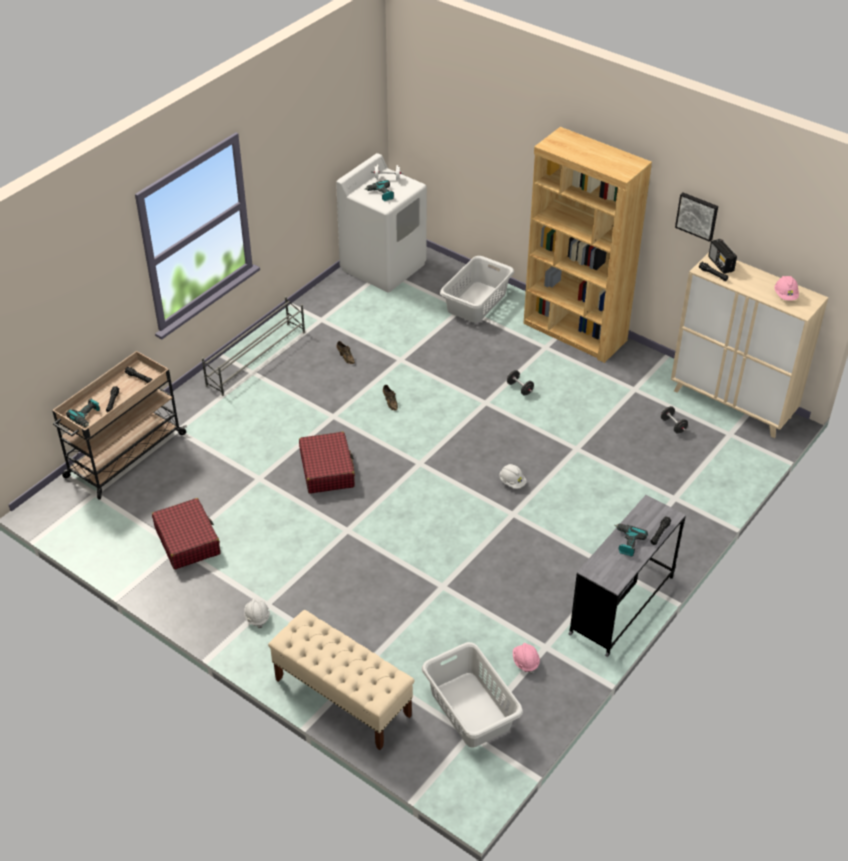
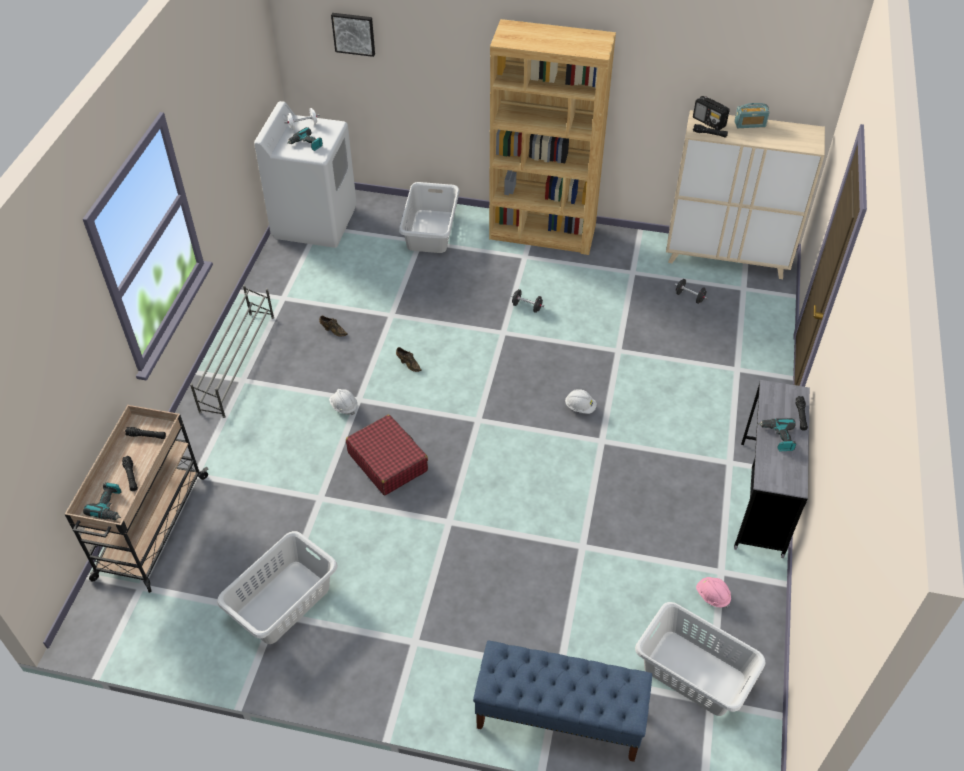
camera: 25 degrees left, 5 degrees up
(187, 540) = (282, 602): red suitcase -> grey laundry basket
(257, 617) = (412, 661): white hard hat -> white hard hat (344, 406)
(342, 697) = (558, 717): beige bench -> blue bench
(697, 215) = (670, 78): picture -> picture (354, 33)
(757, 276) = (750, 124): none -> radio
(785, 295) = (787, 136): pink hard hat -> none

